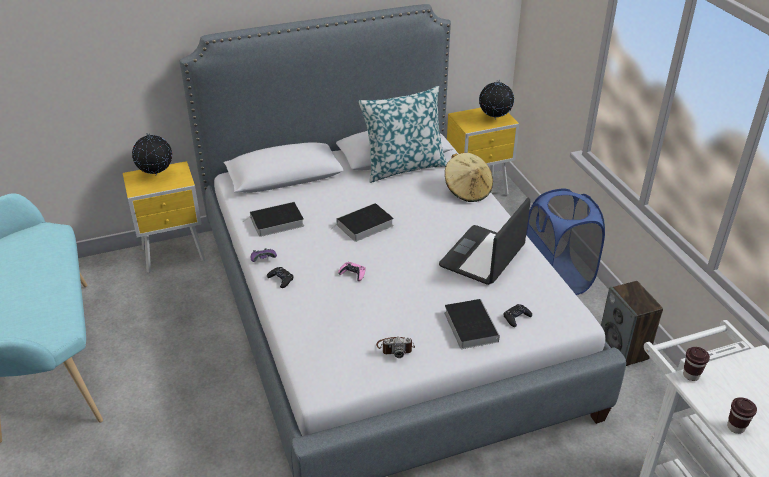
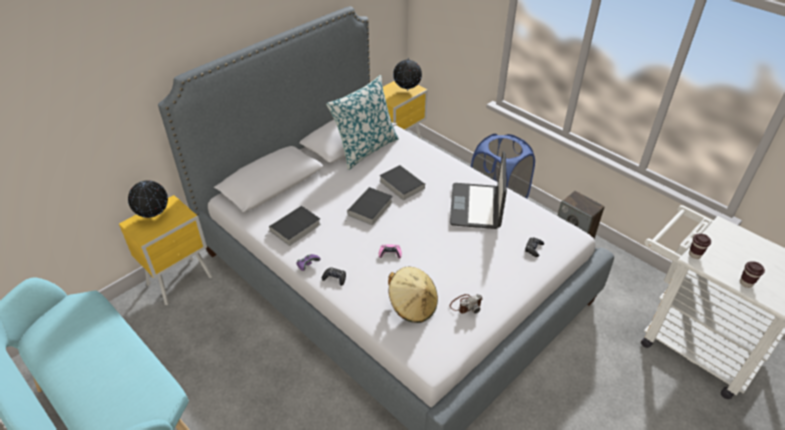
camera: 25 degrees left, 5 degrees up
(467, 191) = (428, 155): beige hat -> beige hat (412, 305)
(469, 325) = (506, 267): book -> book (400, 184)

